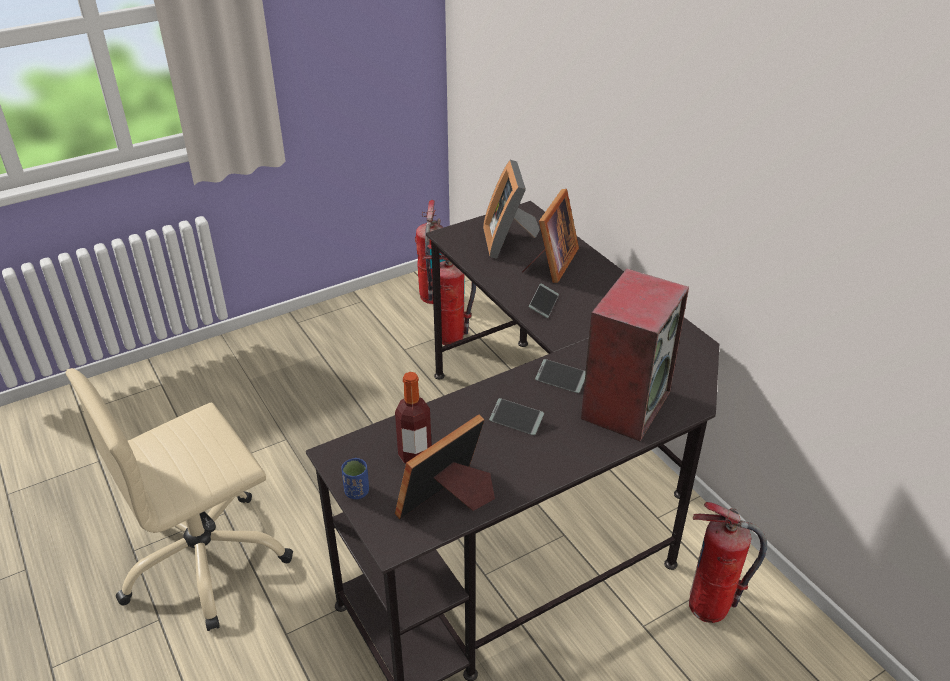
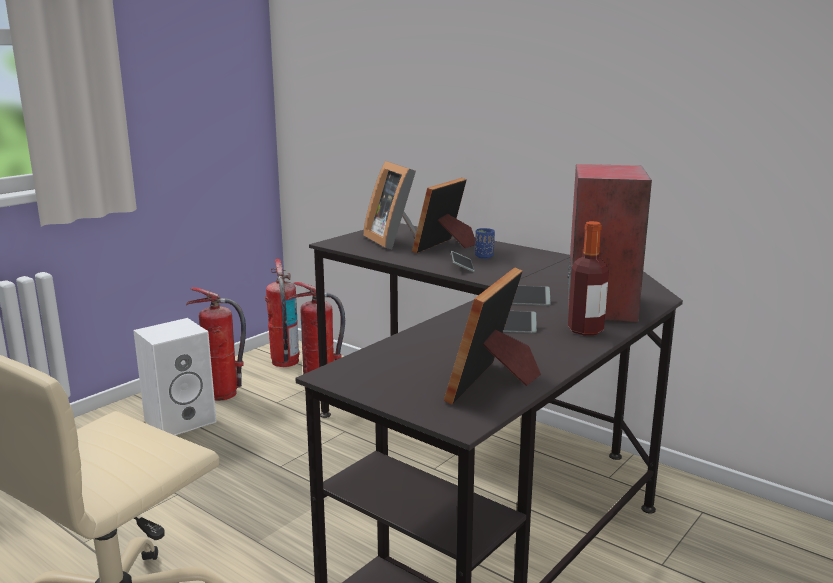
camera: 20 degrees left, 20 degrees down
(317, 353) = (181, 420): none -> white speaker
(357, 492) = (384, 394): blue cup -> blue cup (484, 256)
(415, 455) = (425, 361): bottle -> bottle (585, 330)
(551, 264) = (446, 247): picture frame -> picture frame turned 150 degrees counterclockwise
(709, 607) = (709, 534): fire extinguisher -> fire extinguisher (222, 394)

